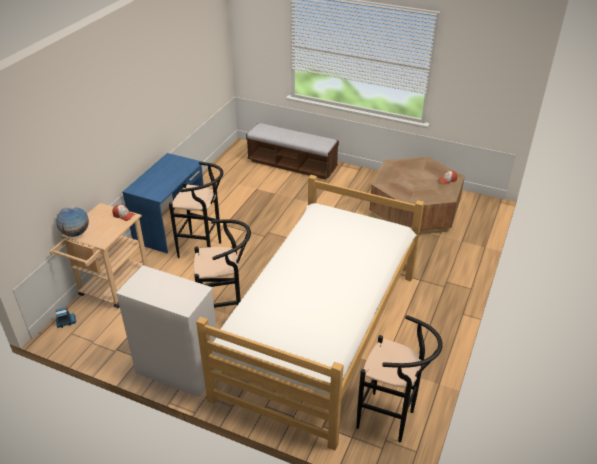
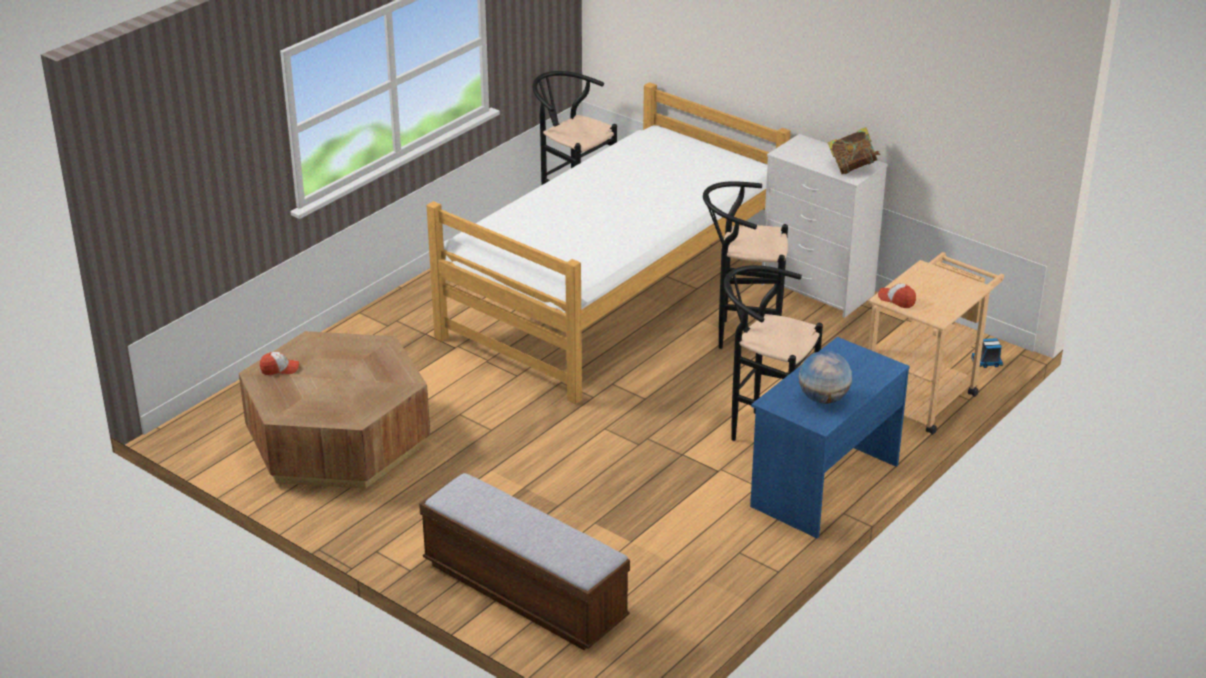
camera: 165 degrees left, 5 degrees down
(75, 233) = (970, 283): globe -> globe (823, 398)
(144, 283) = (852, 167): none -> book

